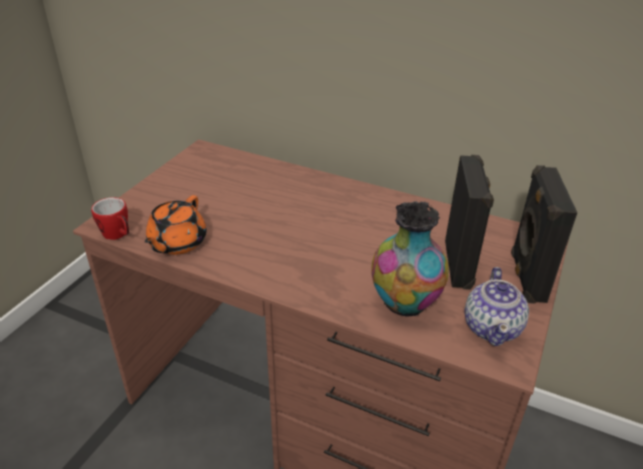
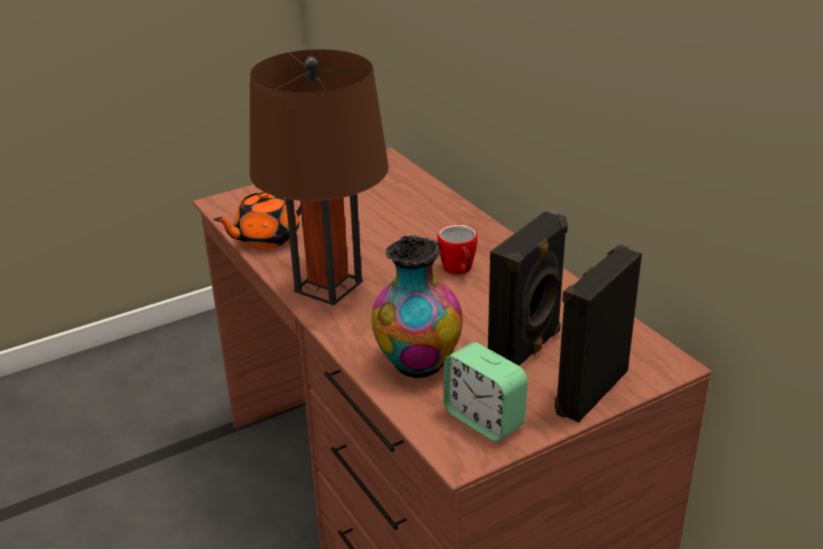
camera: 35 degrees right, 5 degrees down
(118, 235) = (224, 216): mug -> mug (459, 271)
(272, 266) = (328, 286): none -> brown table lamp
(492, 327) = (484, 419): teapot -> alarm clock

